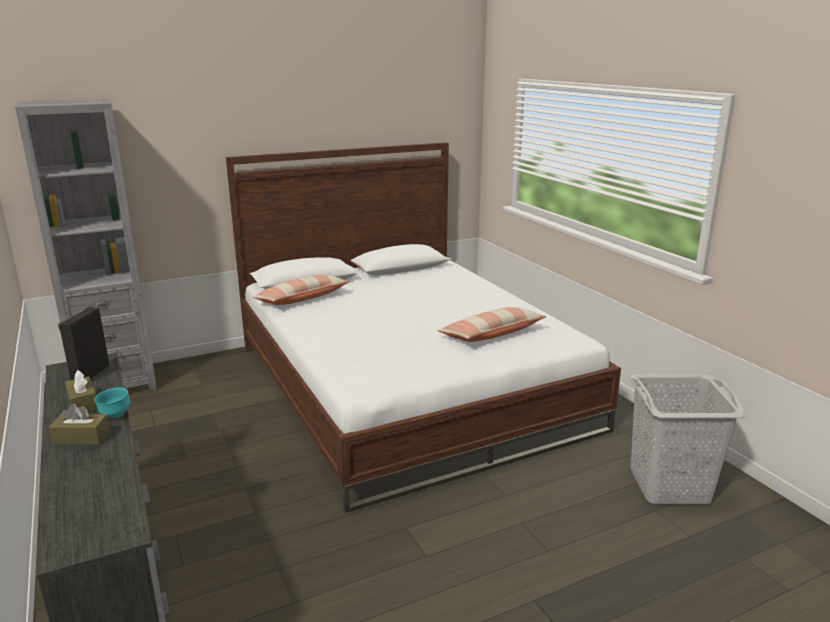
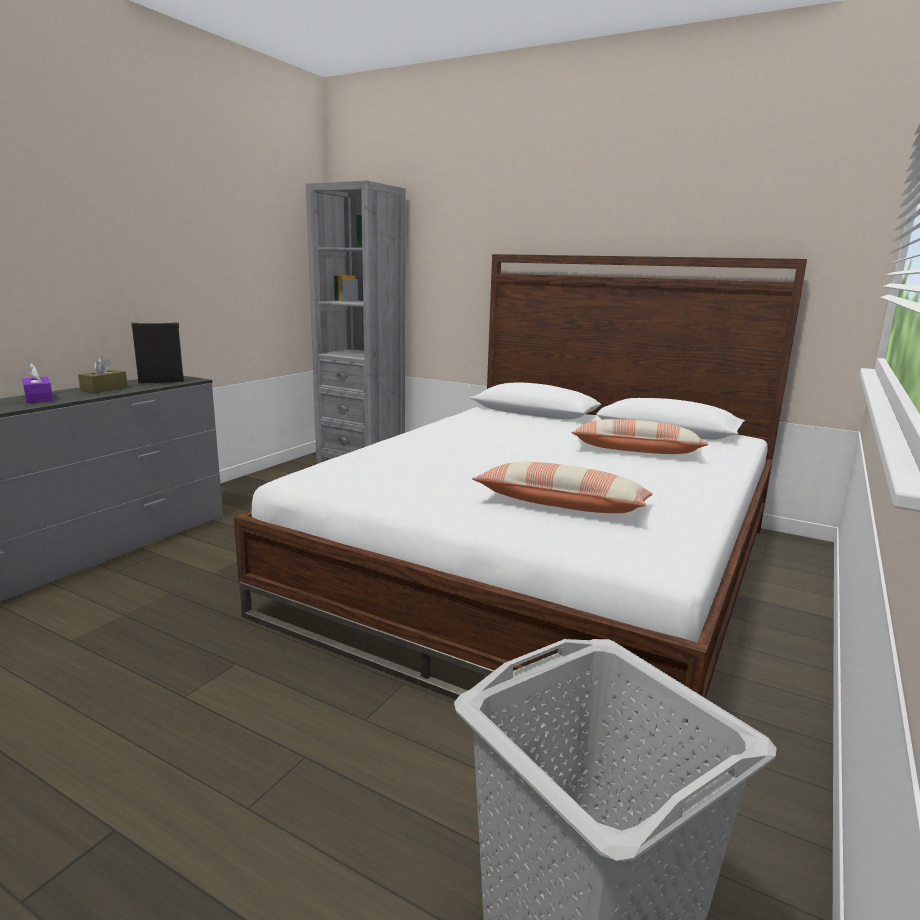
camera: 55 degrees right, 5 degrees down
(81, 438) = (39, 398): brown tissue box -> purple tissue box
(115, 416) = (84, 397): turquoise bowl -> none
(302, 299) = (490, 419): pillow -> pillow (635, 451)

